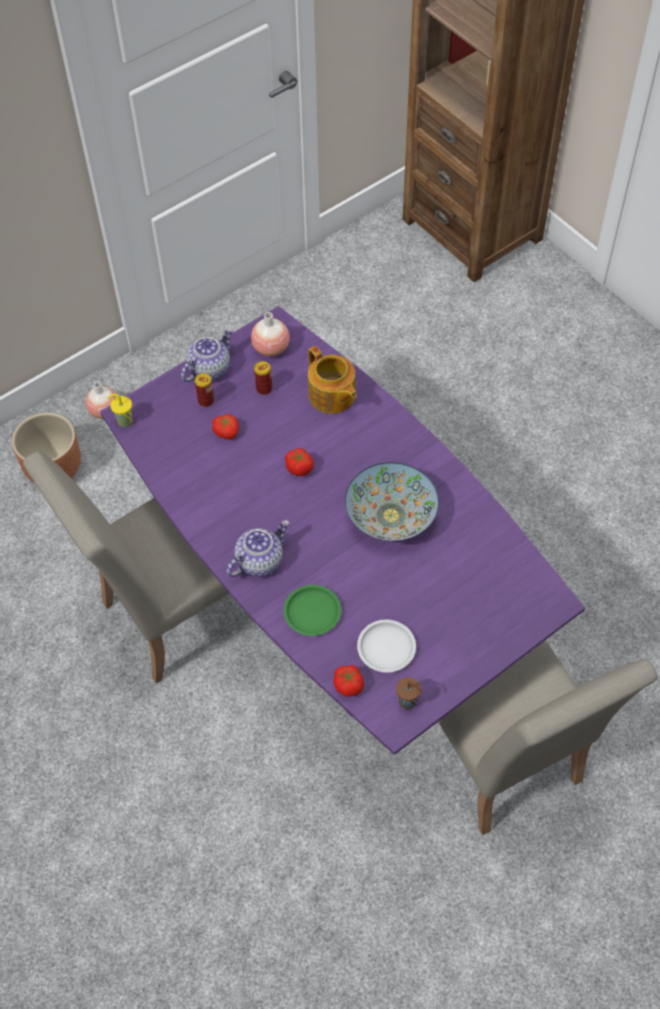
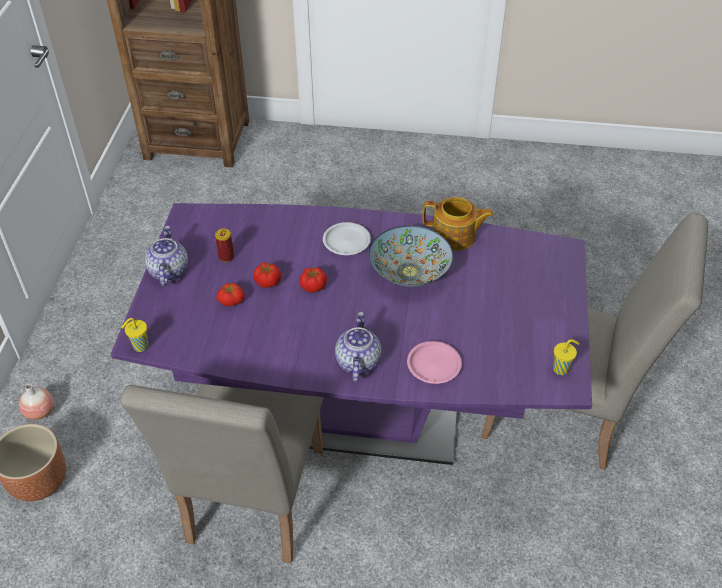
camera: 45 degrees left, 10 degrees down
(206, 400) = (191, 291): can -> none
(271, 348) = (200, 230): vase -> none
(312, 612) = (433, 365): green plate -> pink plate
(332, 396) = (281, 231): teapot -> teapot (455, 236)
(348, 686) = (514, 390): tomato -> tomato (268, 282)
(385, 648) = (507, 349): white plate -> white plate (346, 242)
(408, 702) = (561, 369): brown cup -> yellow cup

